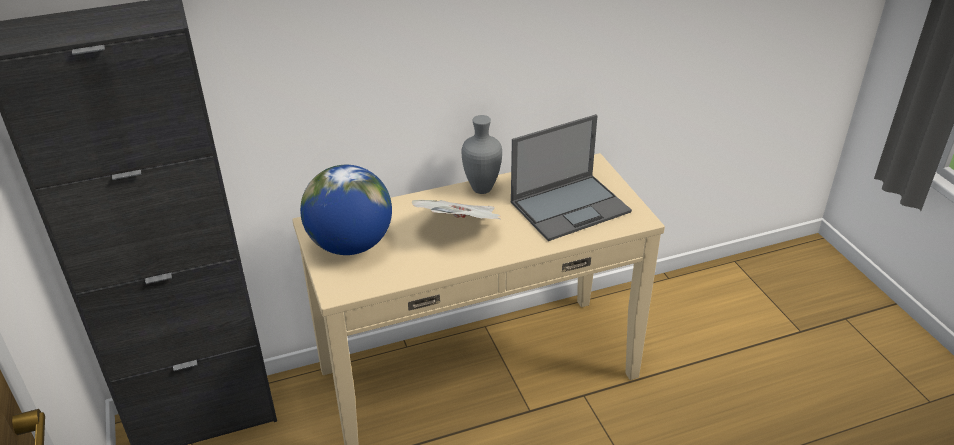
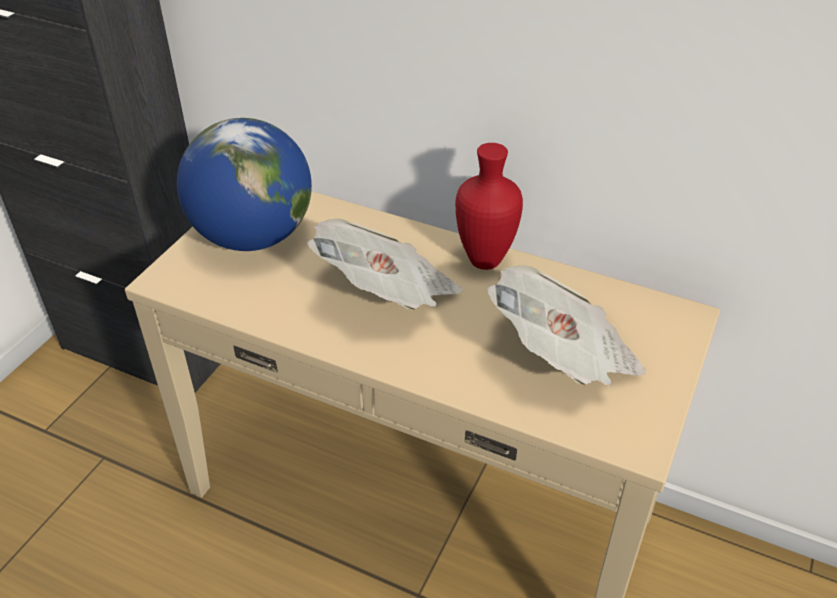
camera: 45 degrees right, 5 degrees up
(482, 188) = (487, 260): grey vase -> red vase
(571, 206) = (564, 357): laptop -> newspaper

